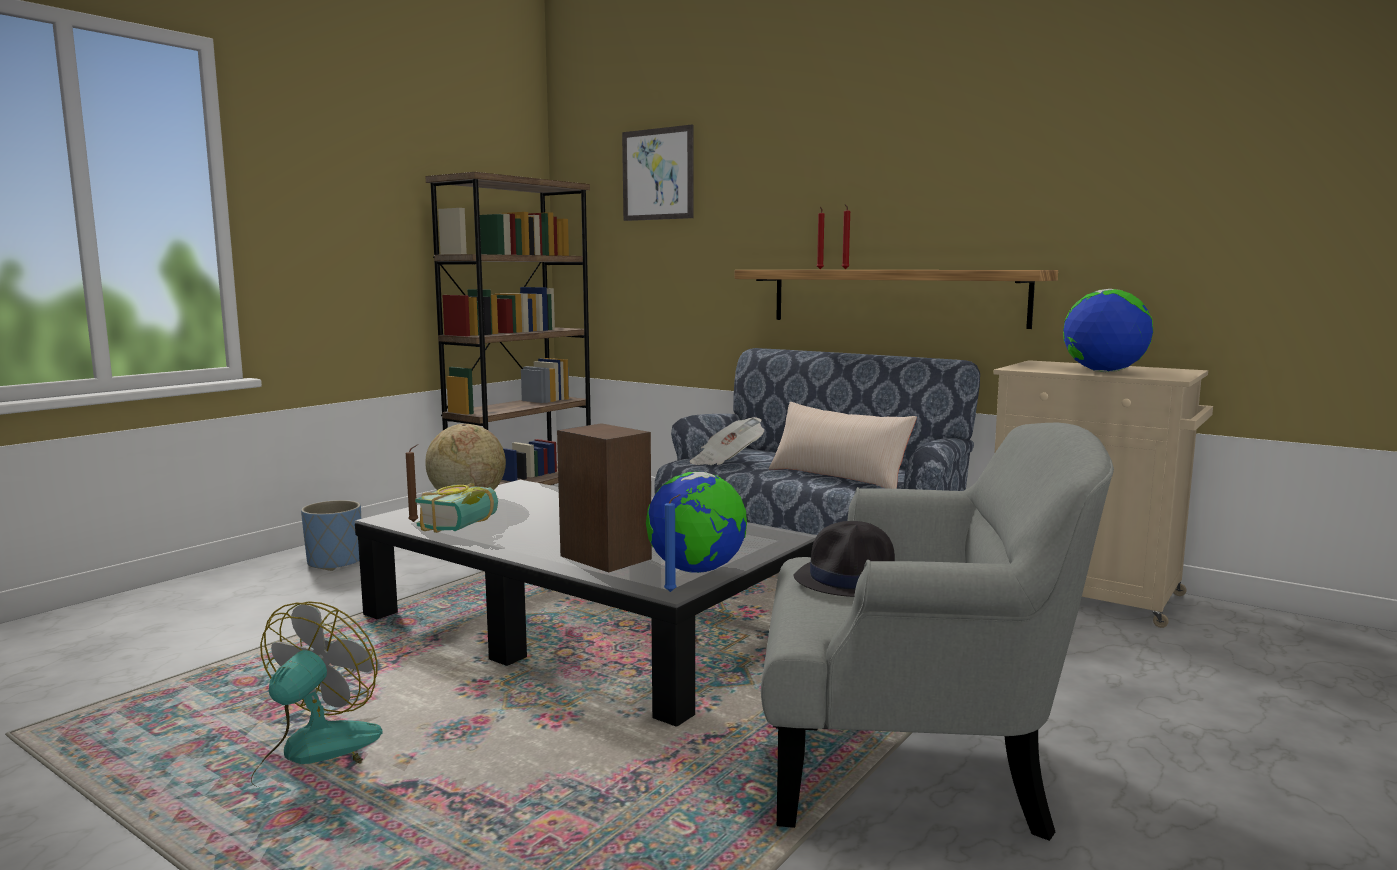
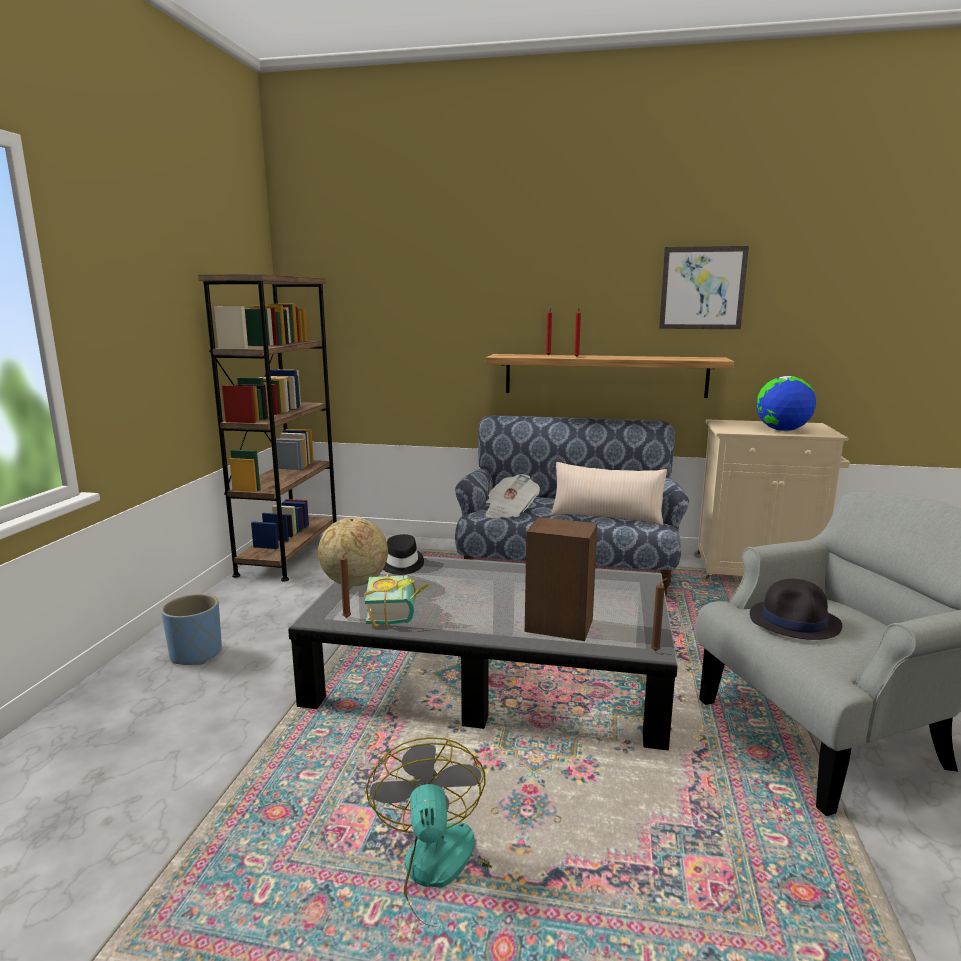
camera: 25 degrees left, 5 degrees up
(538, 492) = (401, 564): none -> black hat
(657, 174) = (391, 273): picture -> picture (702, 288)
(672, 592) = (656, 651): blue candle -> brown candle
(696, 571) = (640, 625): globe -> none

